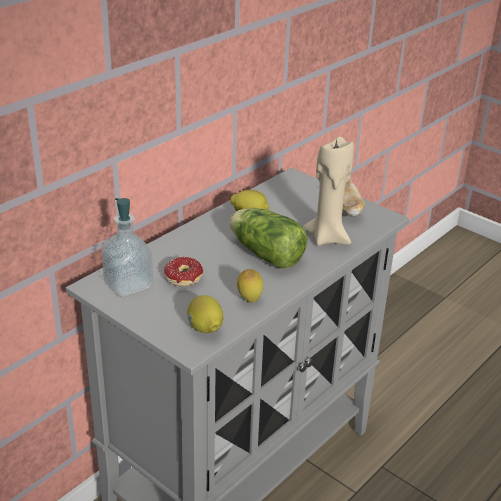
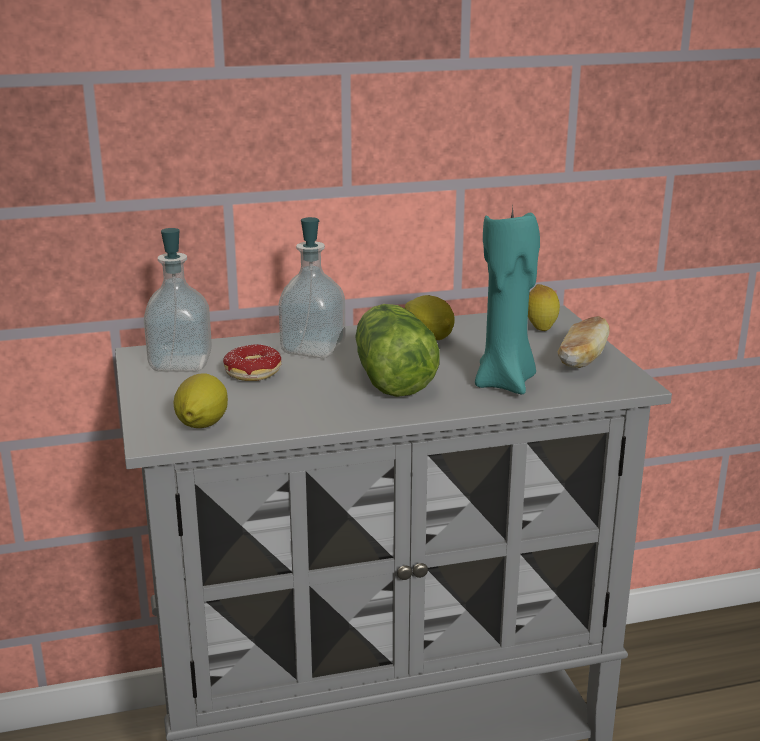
camera: 35 degrees right, 10 degrees down
(194, 246) = (313, 349): none -> soap dispenser
(249, 300) = (299, 414): lemon -> lemon (541, 329)
(327, 237) = (506, 383): beige candle -> turquoise candle

